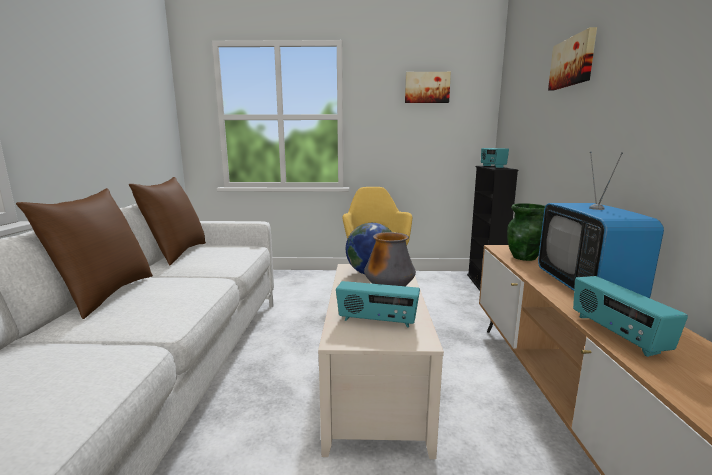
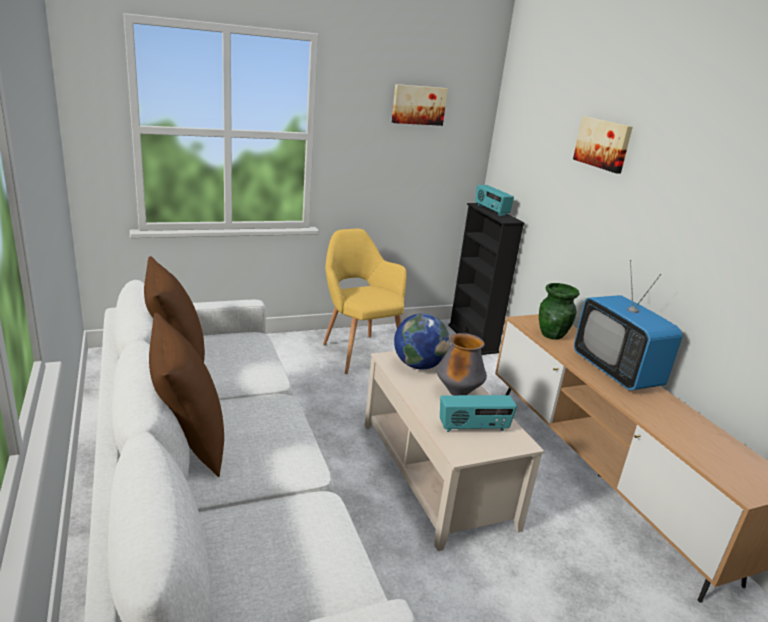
camera: 25 degrees left, 10 degrees up
(616, 334) = (655, 420): radio -> none

